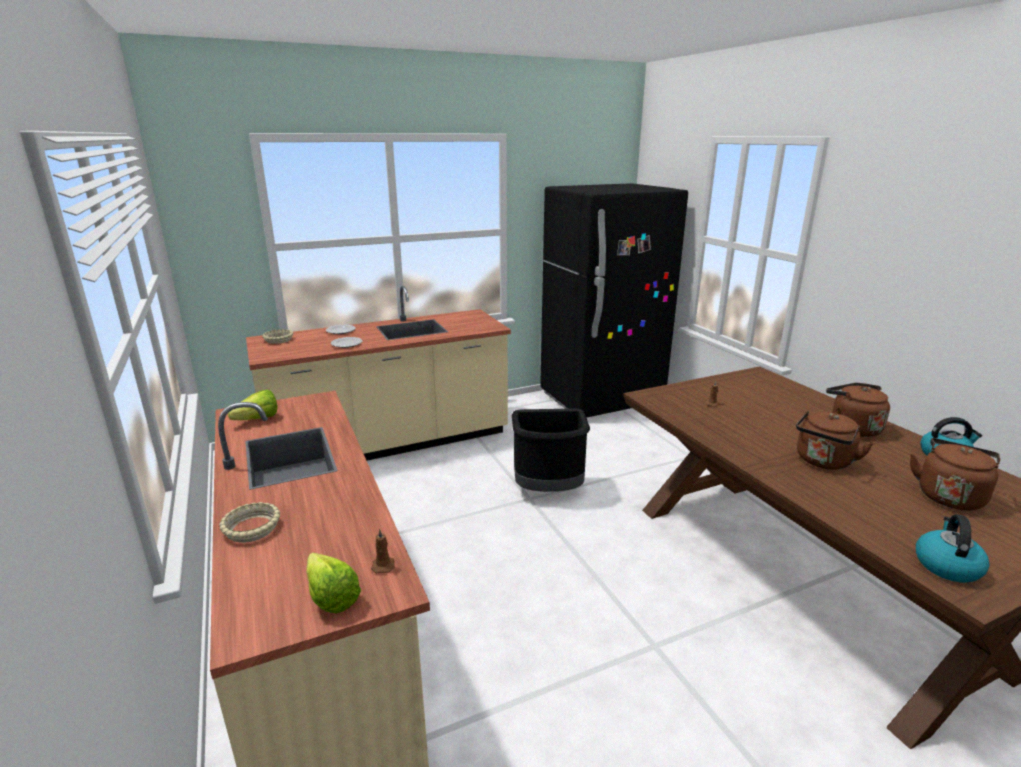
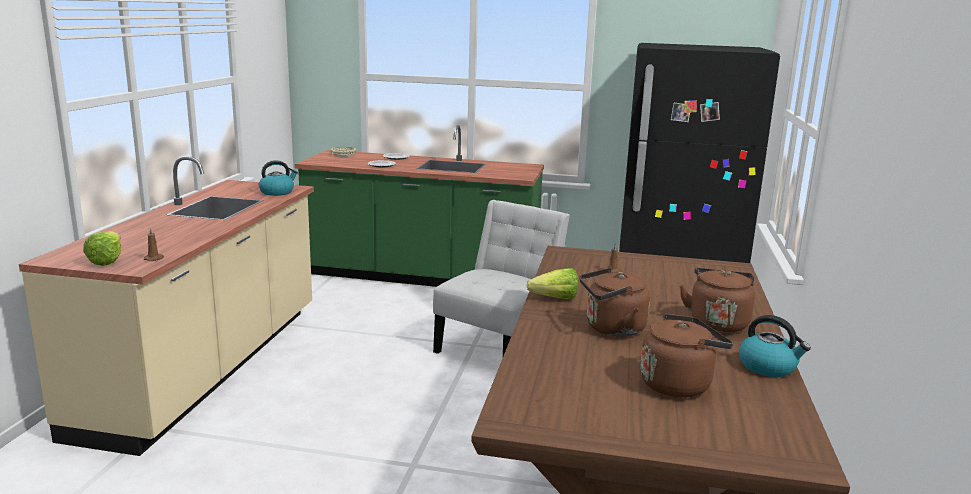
camera: 35 degrees right, 5 degrees down
(251, 528) = (133, 228): beige bowl -> none
(254, 421) = (234, 189): lettuce -> lettuce (550, 298)
(390, 444) = (421, 277): beige counter -> green counter
(549, 490) = (499, 346): black trash can -> white chair
(946, 565) = (536, 406): kettle -> kettle (277, 192)

